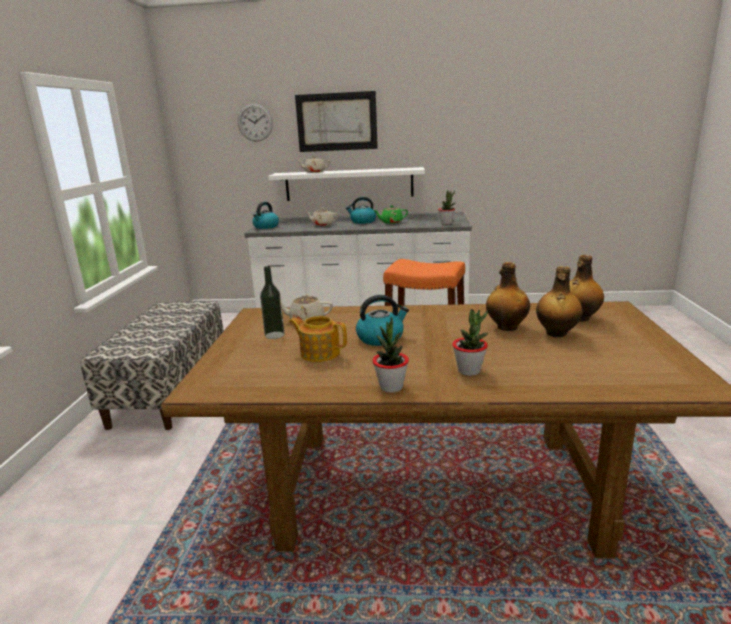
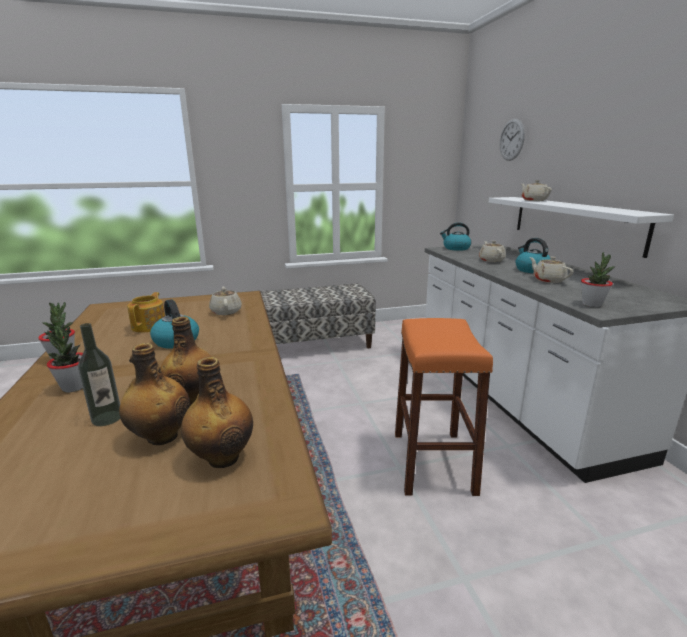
camera: 70 degrees right, 0 degrees up
(274, 335) = (194, 308): bottle -> bottle (107, 418)
(336, 122) = (579, 138): picture -> none
(391, 222) = (548, 280): green teapot -> beige teapot

